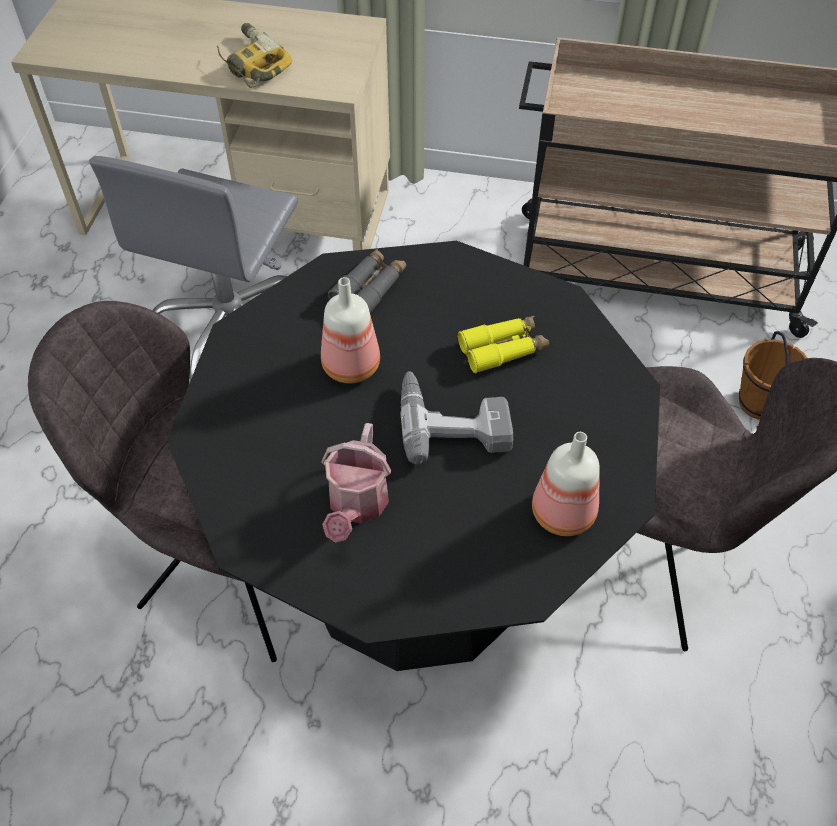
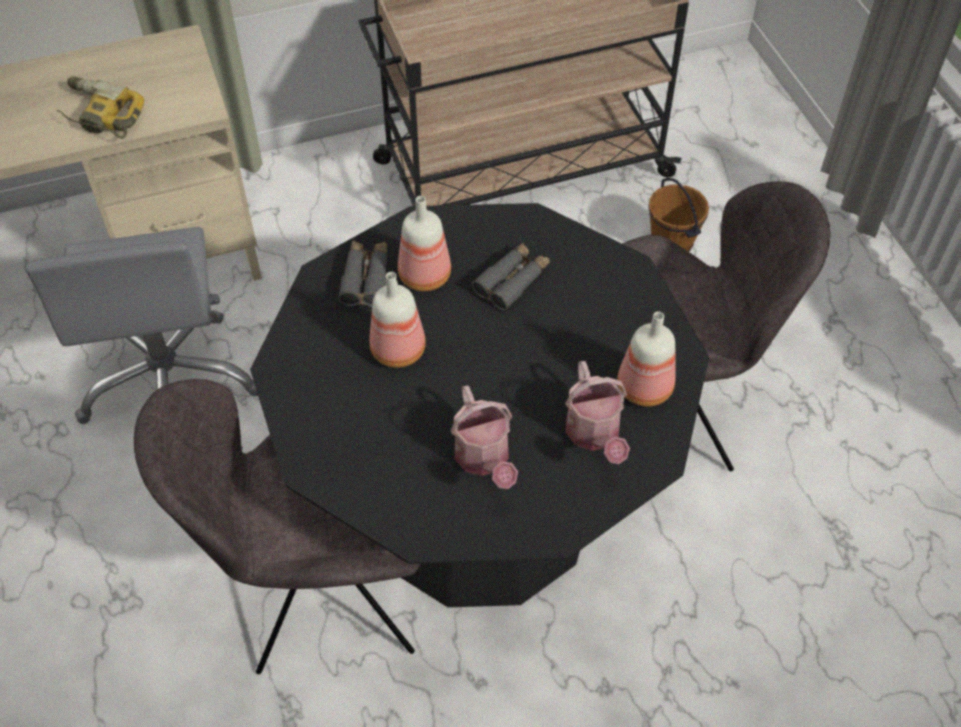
camera: 30 degrees left, 0 degrees up
(424, 310) = (426, 277): none -> bottle
(453, 420) = (512, 356): power drill -> none
(479, 535) = (595, 435): none -> watering can
(503, 349) = (512, 281): yellow binoculars -> grey binoculars

